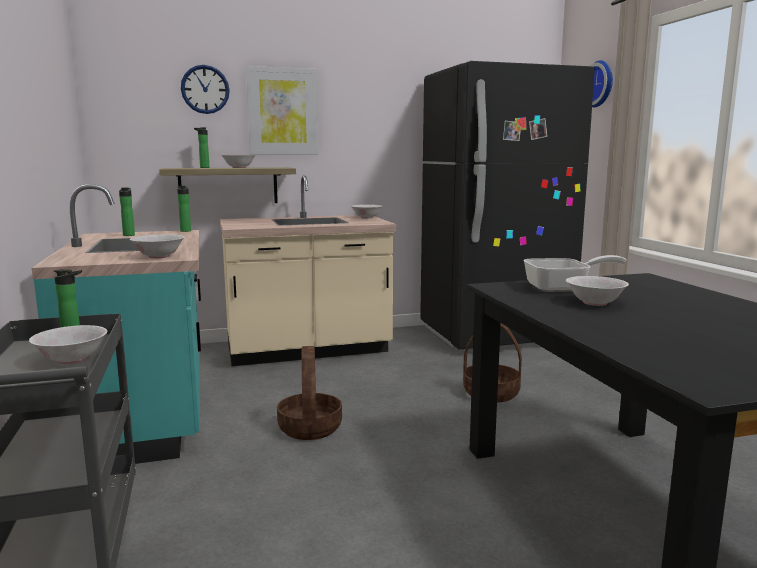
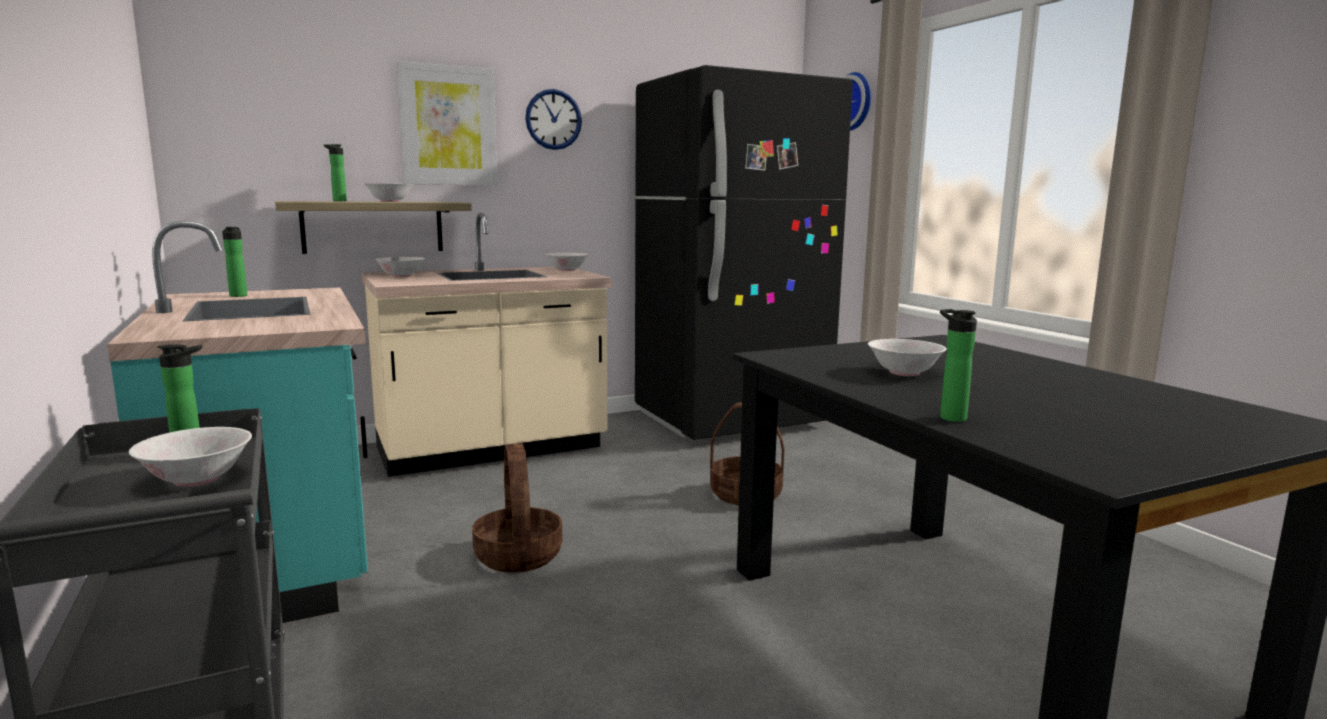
camera: 10 degrees left, 0 degrees up
(159, 256) = (303, 324): white bowl -> white bowl (401, 276)
(185, 230) = (321, 289): bottle -> bottle (949, 417)
(205, 89) = (337, 91): wall clock -> wall clock (553, 119)
(563, 288) = (855, 356): frying pan -> none

